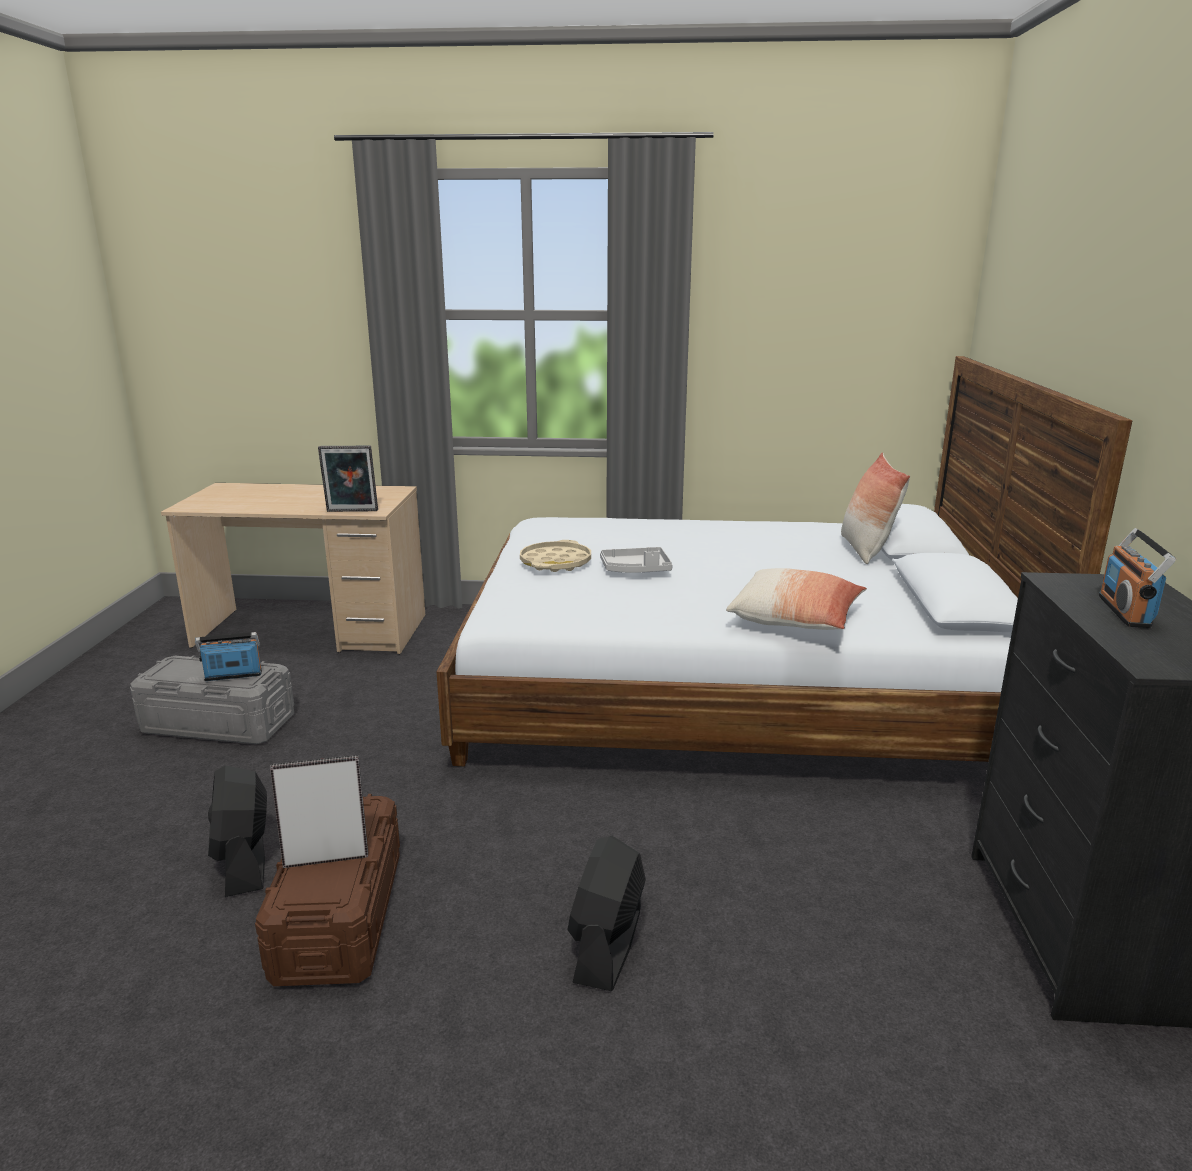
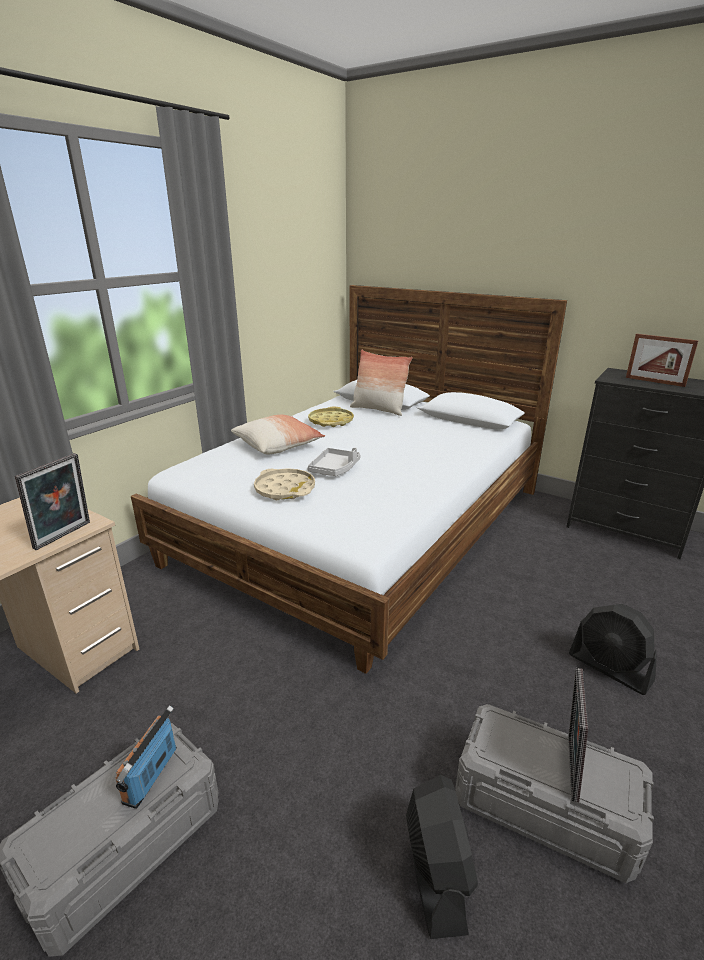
camera: 60 degrees left, 5 degrees up
(244, 862) = (435, 871): black fan -> black fan turned 105 degrees counterclockwise
(339, 916) = (544, 807): brown storage box -> grey storage box
(770, 538) = (331, 421): none -> yellow tray
(795, 619) = (459, 453): pillow -> pillow (278, 445)
(1125, 611) = (654, 382): radio -> picture frame

